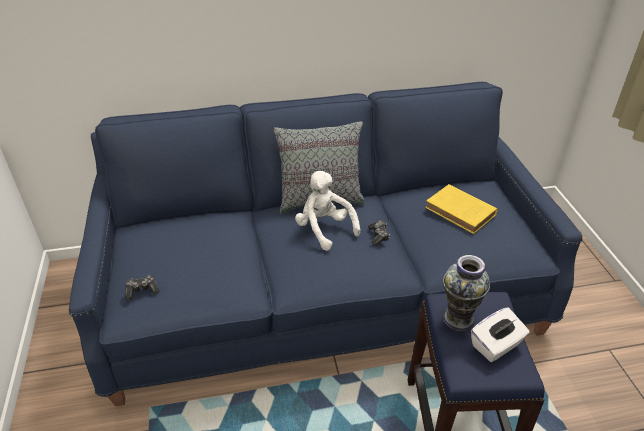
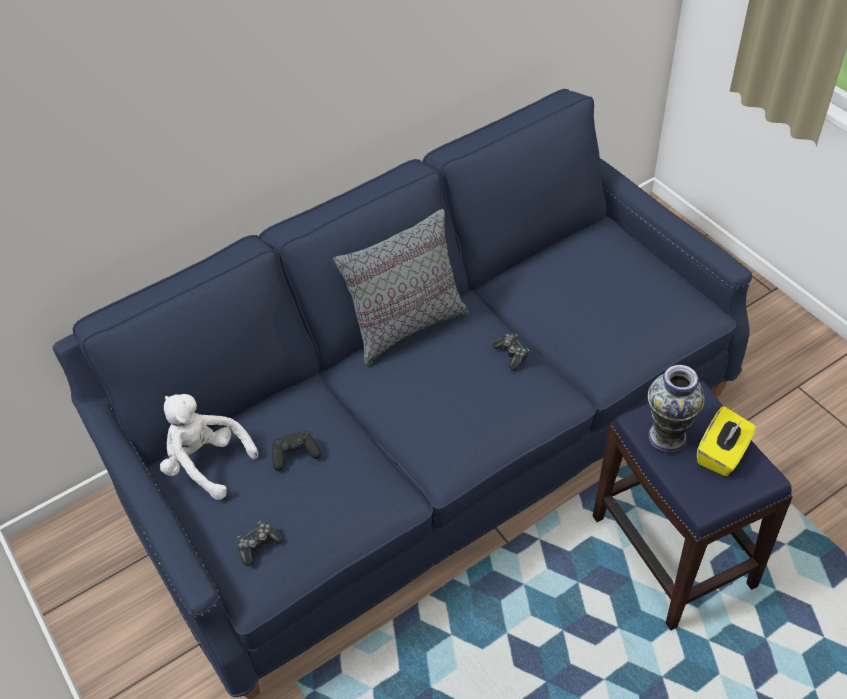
camera: 20 degrees left, 10 degrees up
(201, 247) = (295, 454): none -> black game controller
(324, 229) = (440, 369): white plush toy -> white plush toy (206, 463)
(461, 212) = (595, 283): yellow book -> none
(496, 345) = (722, 454): white tissue box -> yellow tissue box

